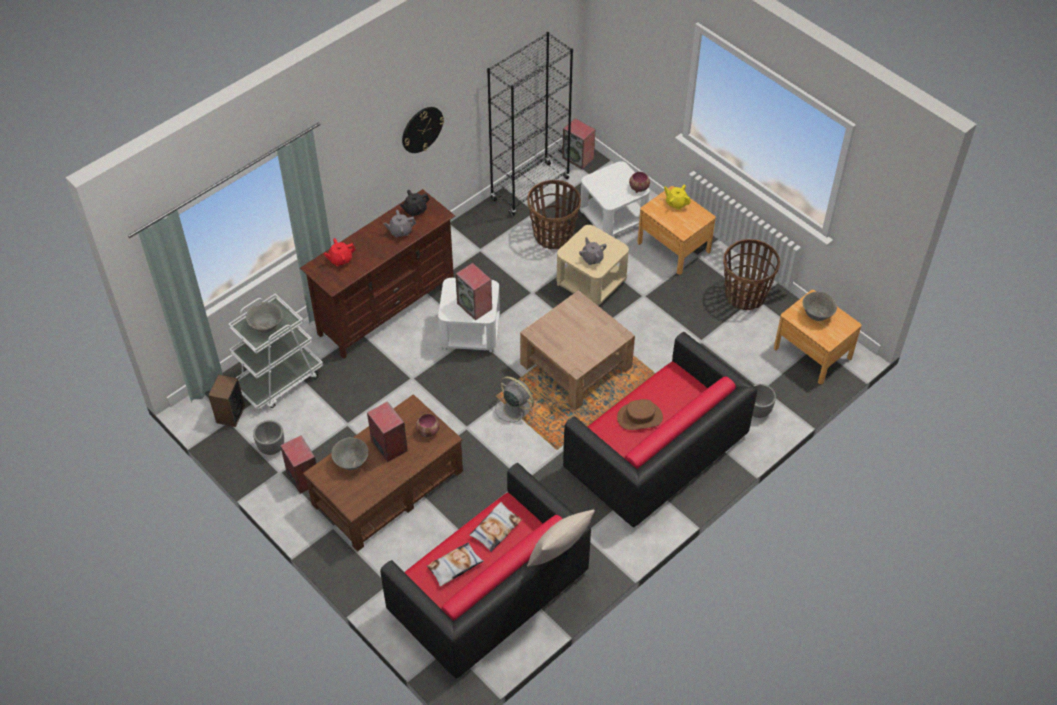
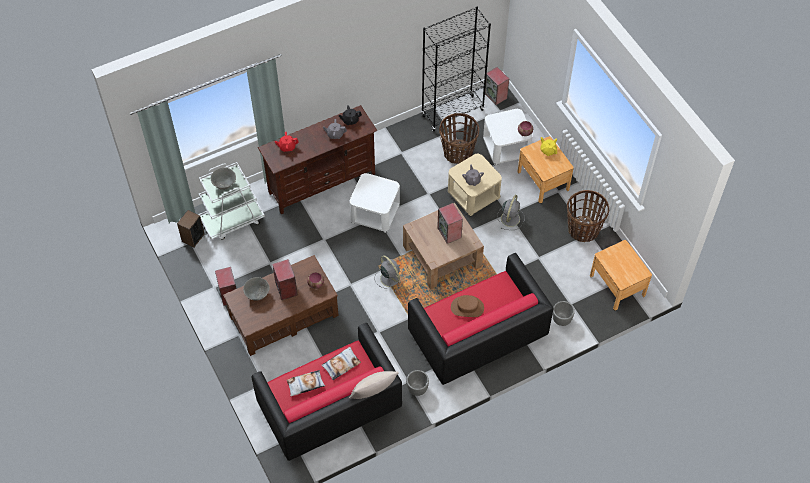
camera: 15 degrees right, 5 degrees up
(271, 447) = (214, 268): grey planter -> grey planter (417, 389)
(422, 129) = (366, 63): wall clock -> none
(475, 306) = (377, 199): speaker -> speaker (449, 233)
(648, 300) = (510, 218): none -> grey fan
(817, 314) = (621, 260): grey bowl -> none

